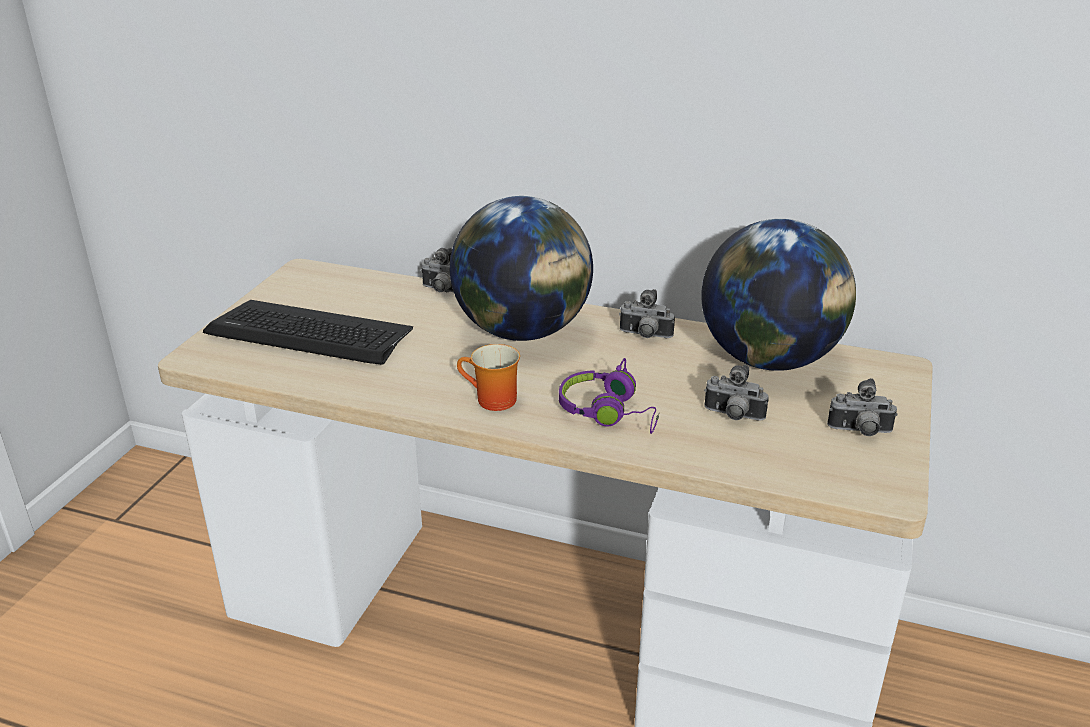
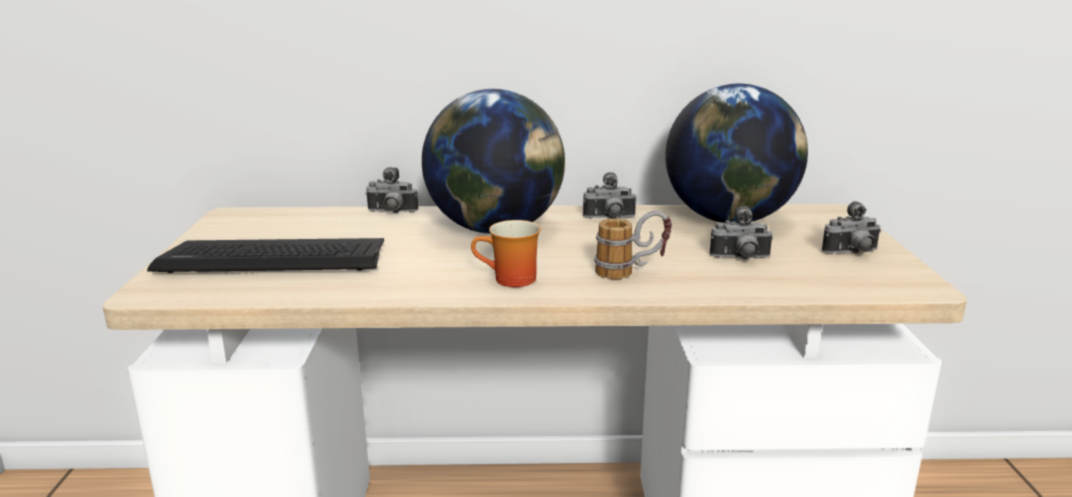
camera: 20 degrees left, 10 degrees down
(609, 413) = (631, 272): purple headphones -> mug

